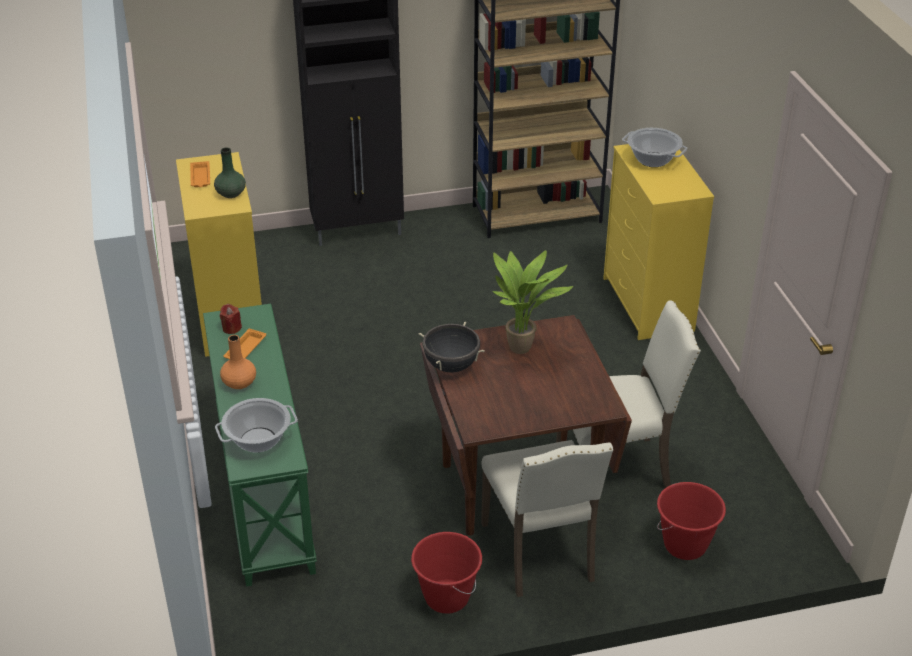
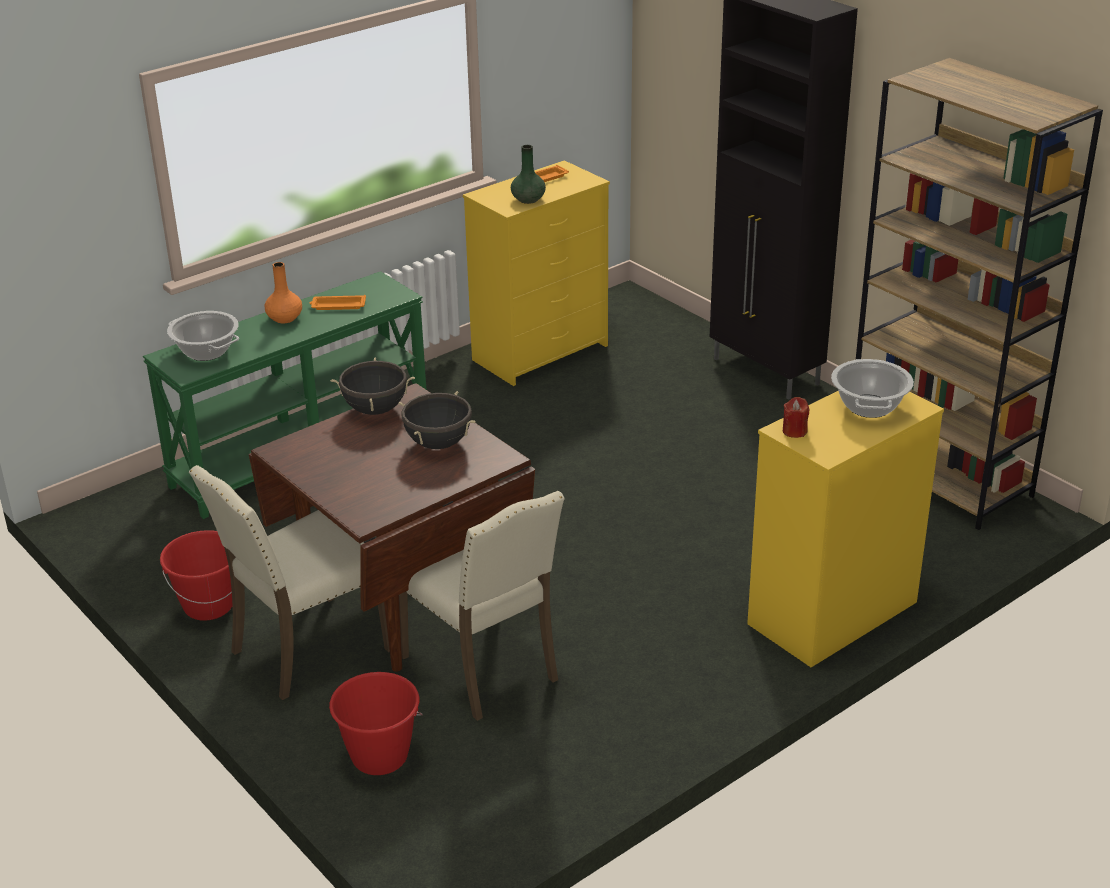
camera: 65 degrees right, 5 degrees down
(231, 328) = (366, 290): red candle -> red candle (794, 431)
(523, 348) = (438, 443): potted plant -> black cooking pot

